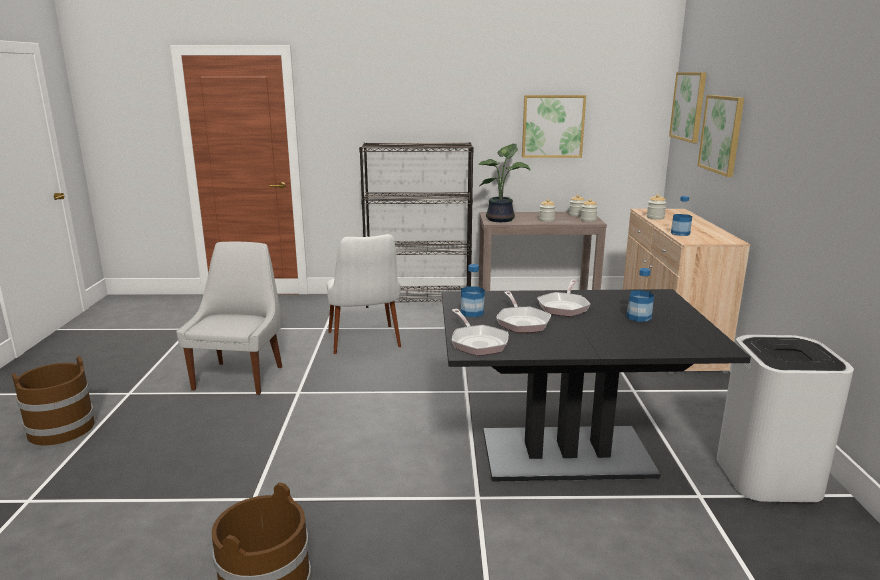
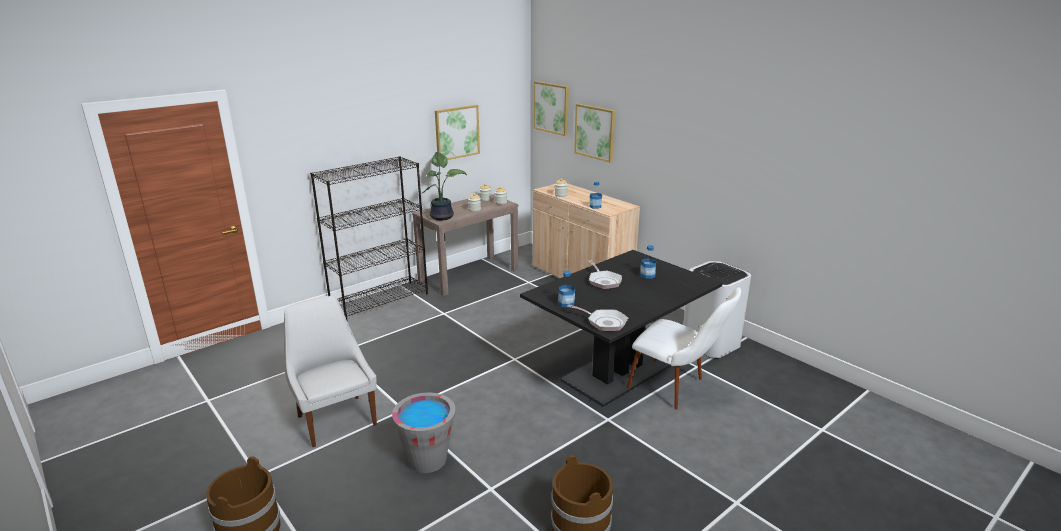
camera: 40 degrees left, 5 degrees up
(248, 443) = (427, 460): none -> grey bucket
(365, 345) = (395, 353): white chair -> white chair (677, 389)
(522, 322) = (601, 300): frying pan -> none

